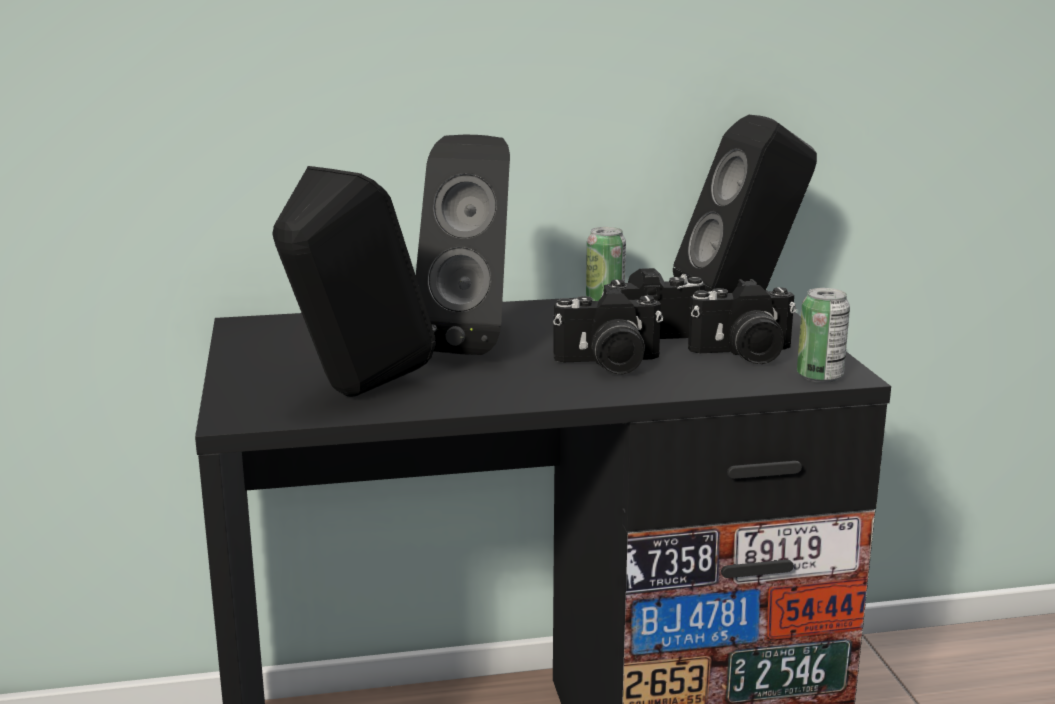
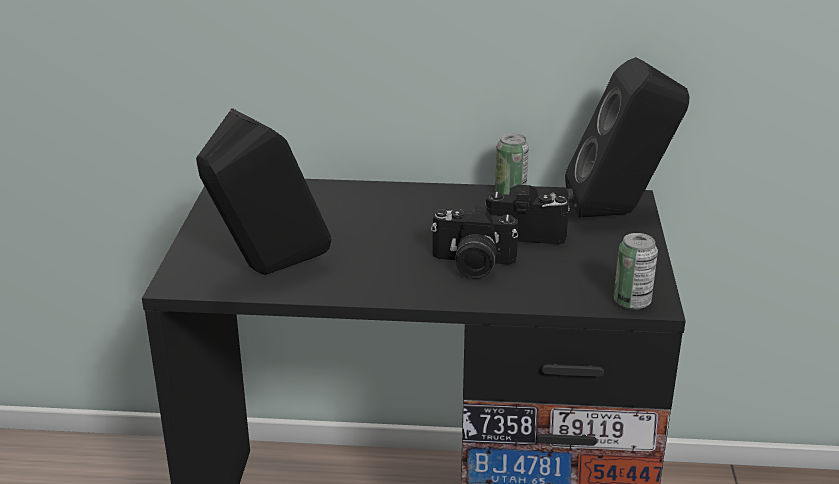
camera: 15 degrees right, 10 degrees up
(474, 343) = (383, 227): black speaker -> none
(744, 354) = (586, 268): camera -> none

